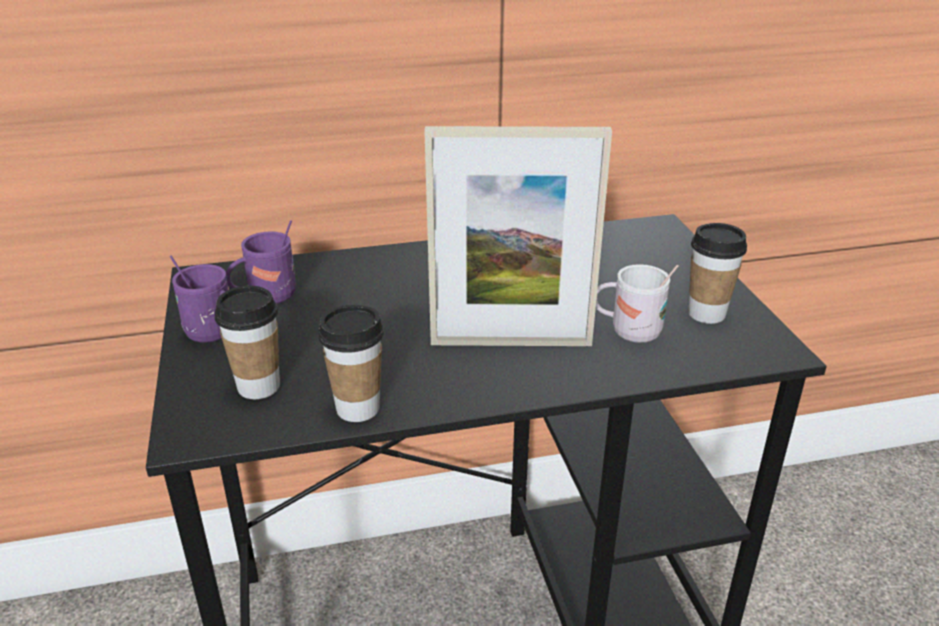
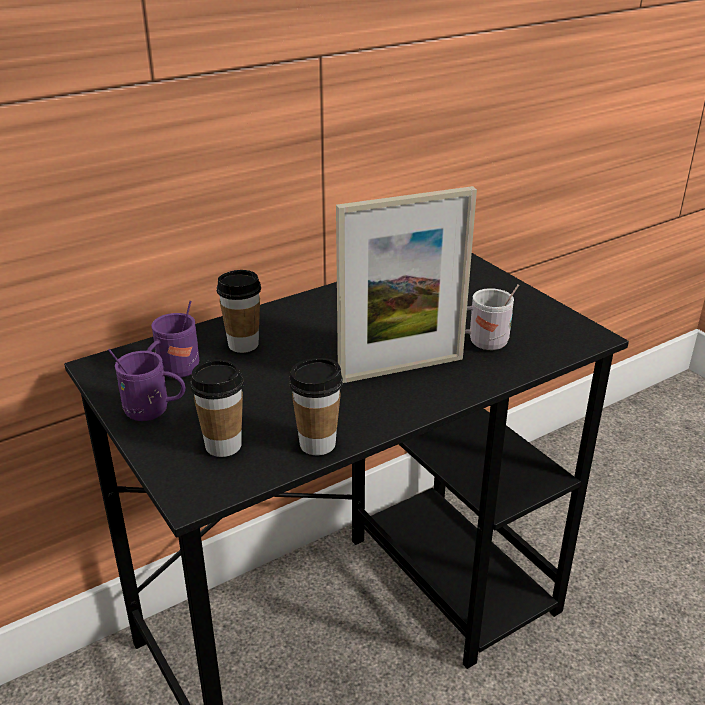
camera: 20 degrees left, 0 degrees up
(706, 314) = (529, 319): cup -> cup (243, 344)

